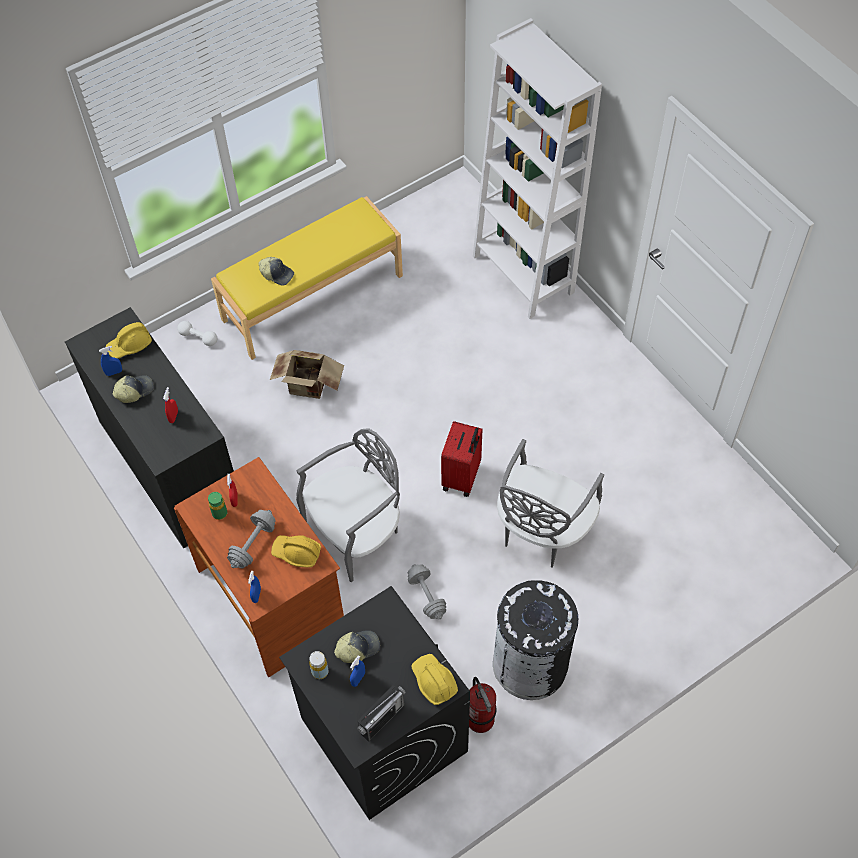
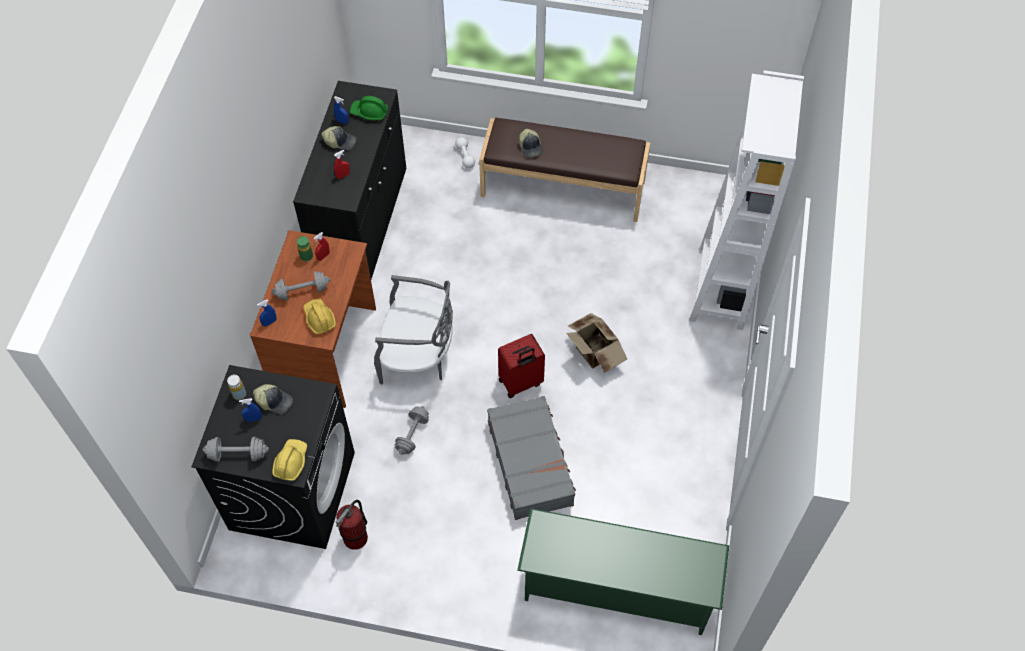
camera: 45 degrees right, 0 degrees up
(130, 345) = (369, 112): yellow hard hat -> green hard hat
(308, 387) = (494, 243): cardboard box -> cardboard box (593, 354)
(312, 297) = (563, 187): yellow bench -> brown bench
(381, 719) = (238, 454): radio -> grey dumbbell
(530, 664) = (423, 536): black trash can -> none
(542, 530) = (531, 462): grey chair -> grey suitcase
(710, 561) = (616, 588): none -> green shoe rack

